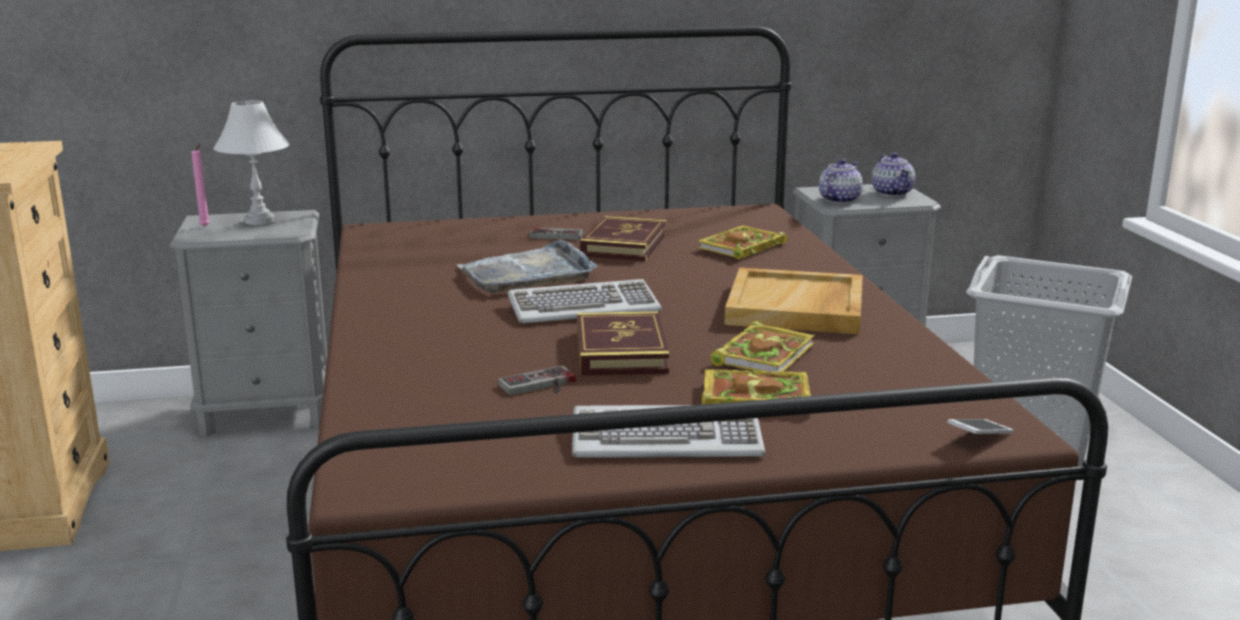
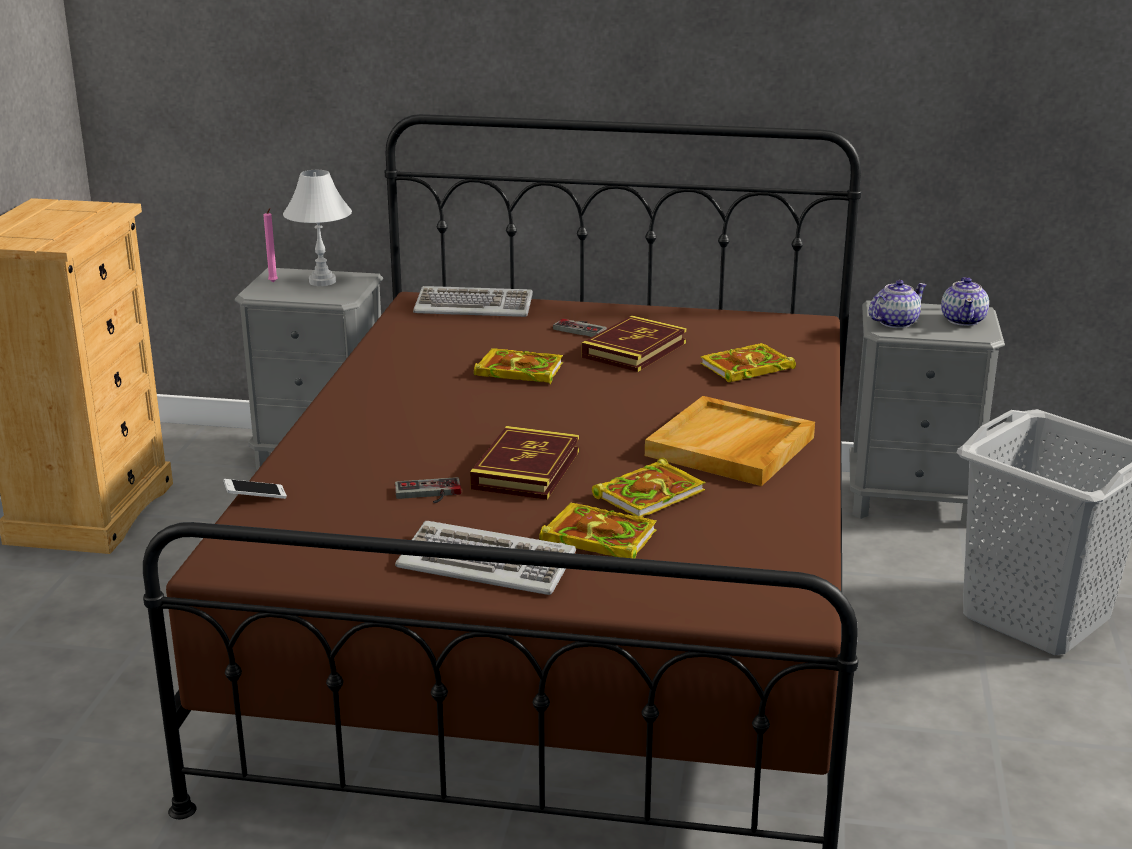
camera: 20 degrees right, 5 degrees up
(527, 273) = (517, 371): grey tray -> book
(584, 307) = (534, 417): keyboard -> keyboard (474, 306)
(979, 437) = (760, 612): phone -> phone (255, 497)

